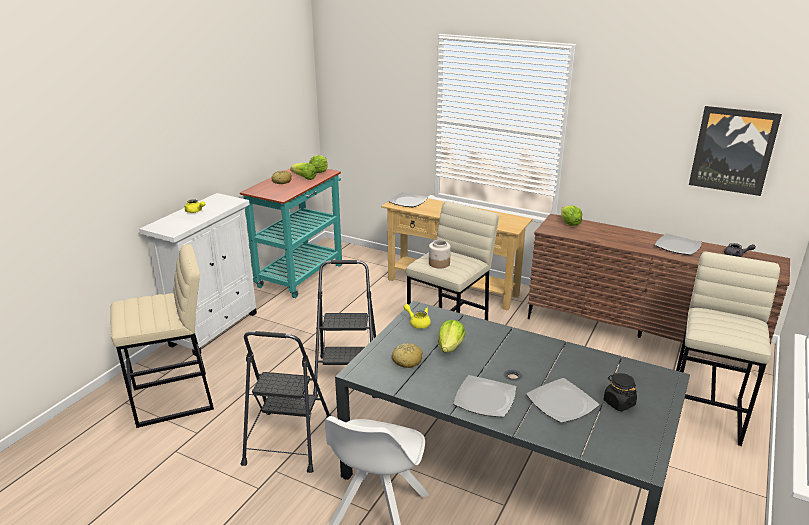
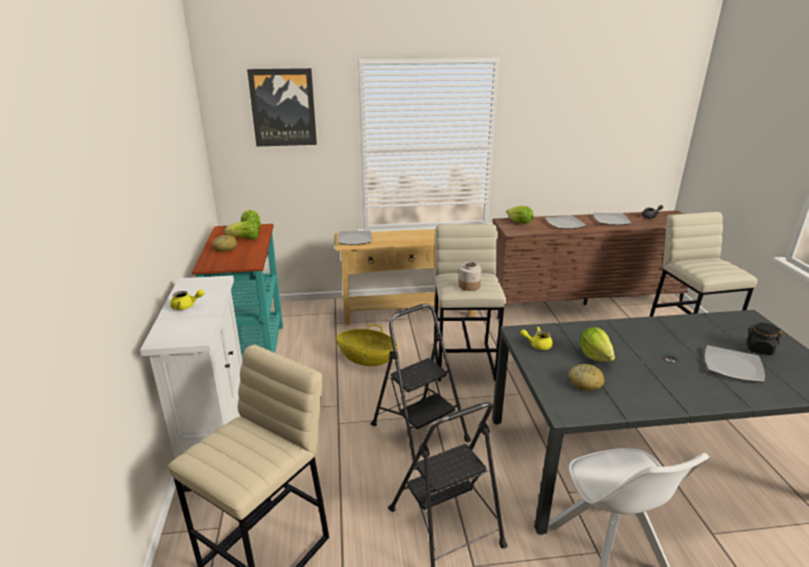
camera: 35 degrees left, 0 degrees up
(374, 309) = (367, 358): none -> basket
(484, 399) = (687, 389): plate -> plate (564, 224)
(733, 150) = (627, 134): picture -> picture (283, 107)

